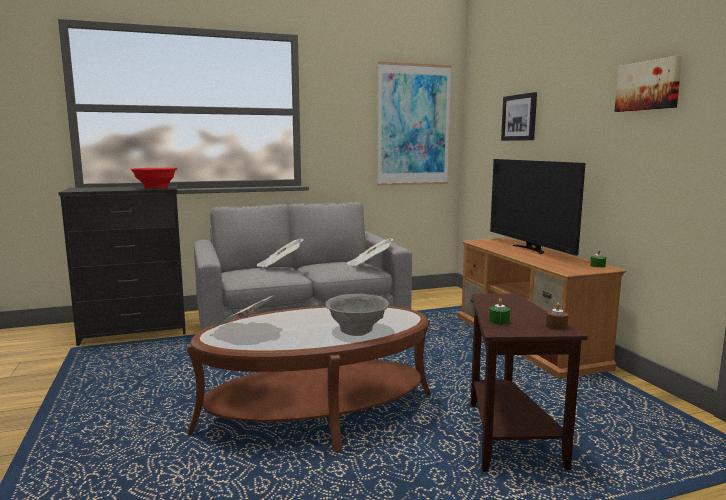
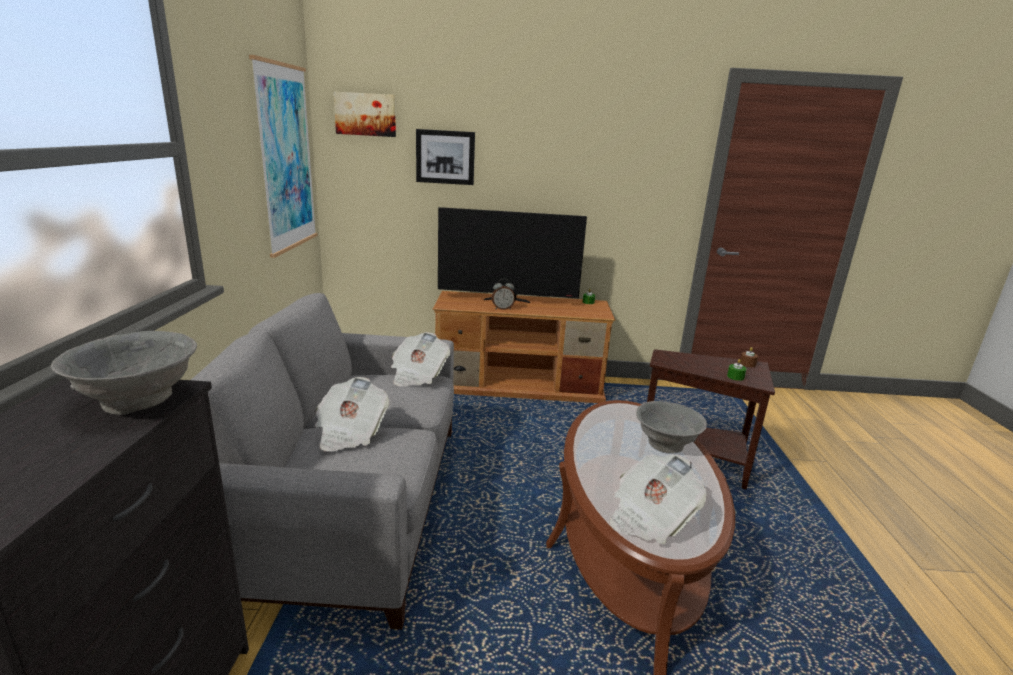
camera: 70 degrees left, 10 degrees up
(155, 188) = (138, 401): red bowl -> grey bowl
(503, 250) = (502, 308): none -> alarm clock
(648, 85) = (623, 148): picture -> picture (366, 114)

